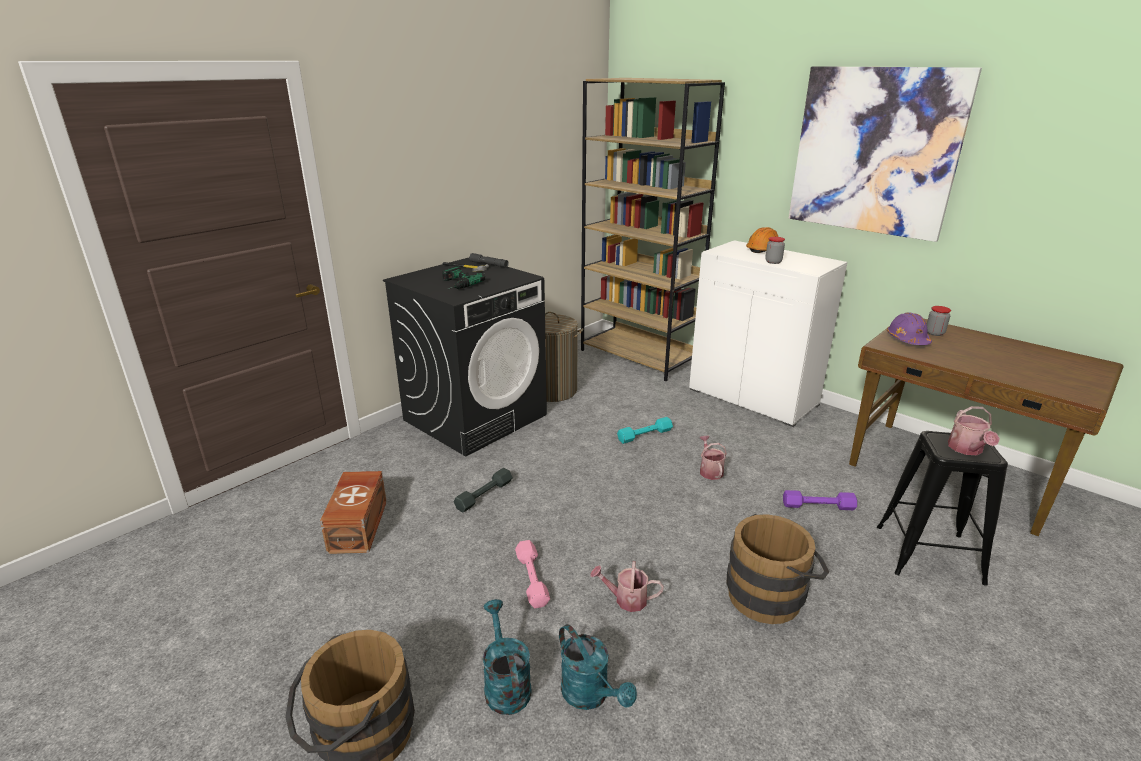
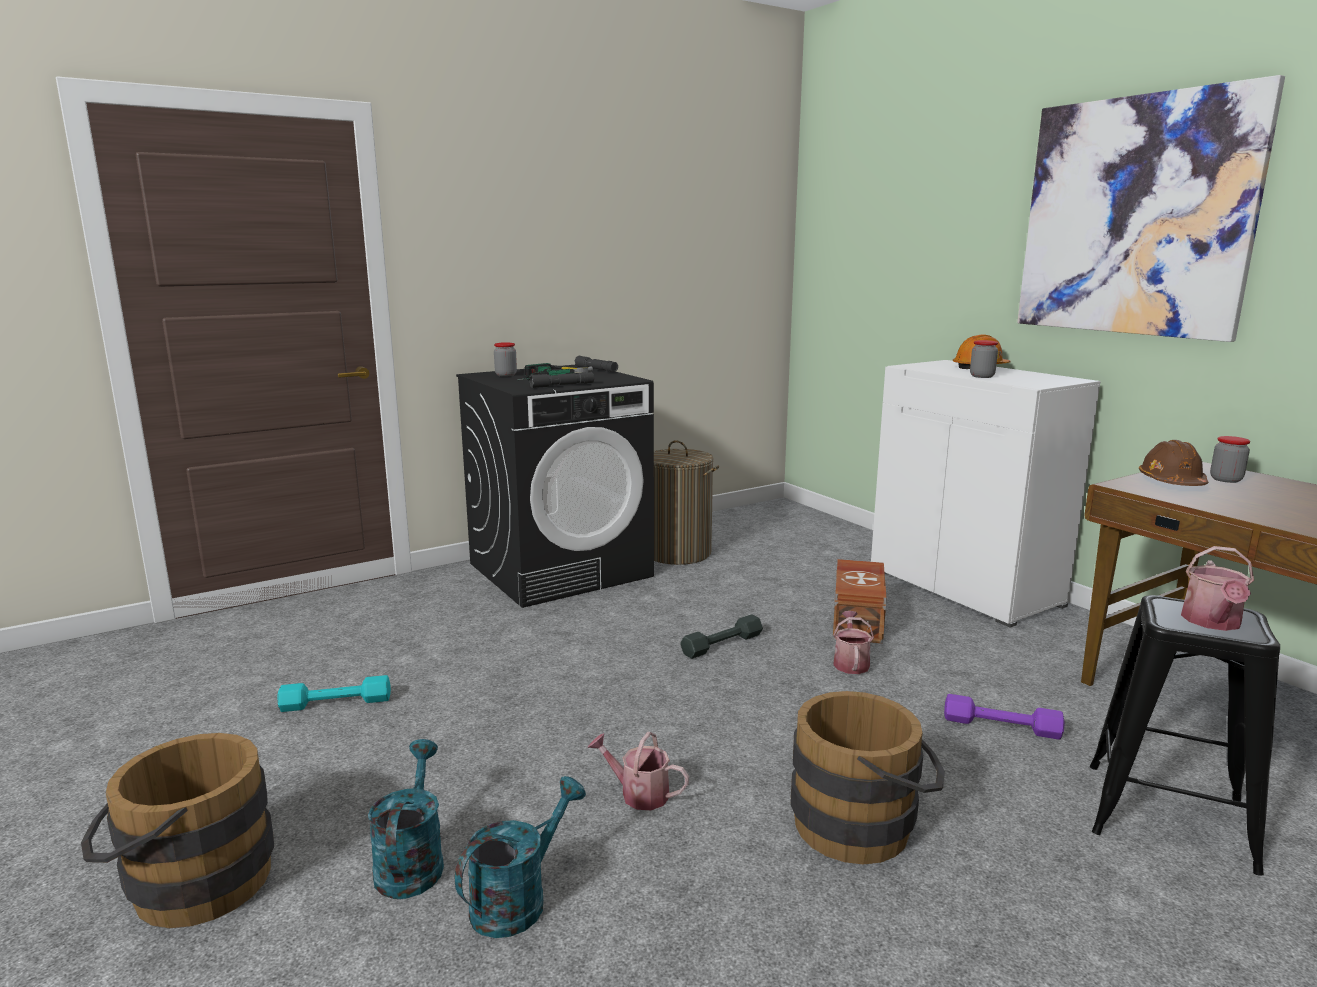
camera: 15 degrees right, 10 degrees down
(360, 525) = (348, 661): brown storage box -> brown storage box (859, 620)
(425, 278) = (506, 375): none -> jar
(482, 290) = (562, 385): none -> grey flashlight
(484, 495) = (519, 650): grey dumbbell -> grey dumbbell (722, 644)
(532, 579) = (523, 749): pink dumbbell -> none
(591, 695) = (518, 899): turquoise watering can -> turquoise watering can turned 120 degrees counterclockwise
(639, 356) = (818, 528): brown bookcase -> none
(644, 435) = (776, 612): turquoise dumbbell -> turquoise dumbbell (336, 703)
(907, 339) = (1171, 482): purple hard hat -> brown hard hat

